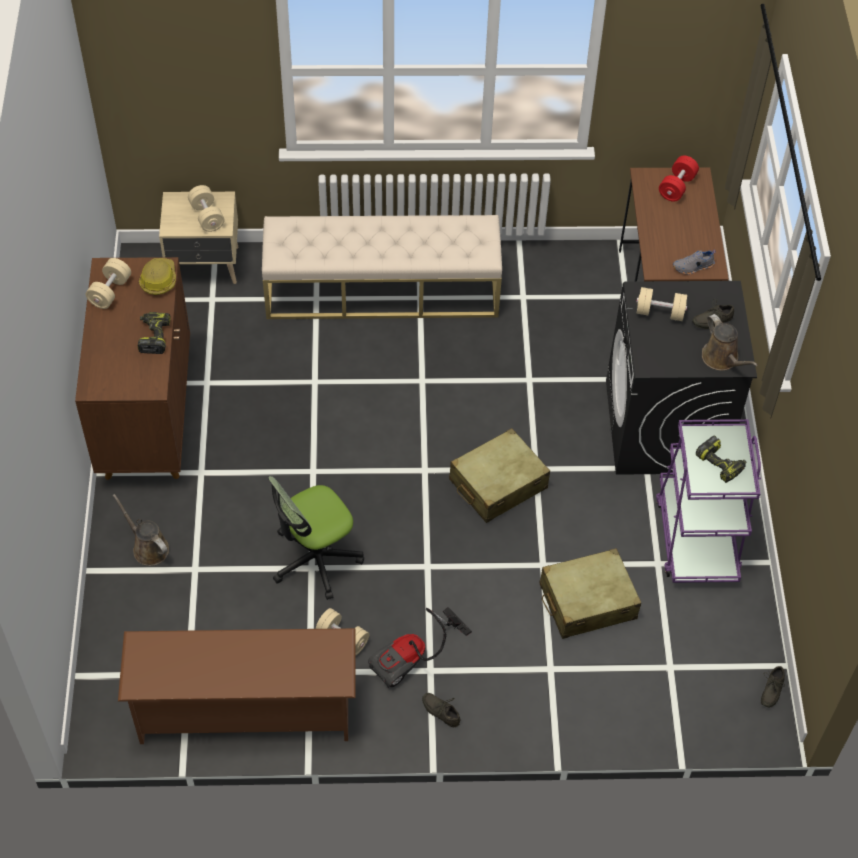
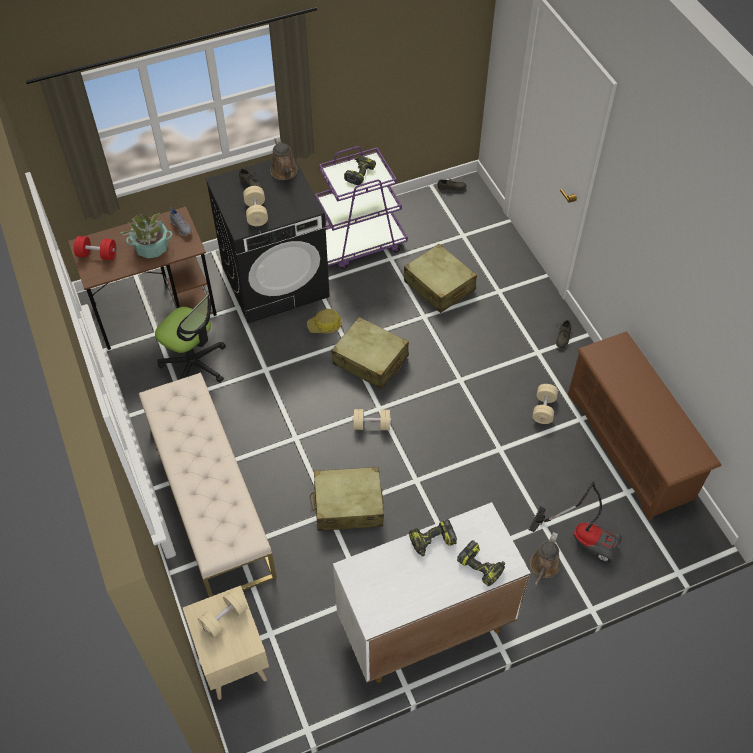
camera: 110 degrees left, 0 degrees up
(105, 365) = (481, 566): none -> power drill
(110, 291) = (399, 602): beige dumbbell -> beige dumbbell (371, 425)
(147, 418) = (424, 627): brown cabinet -> white cabinet
(158, 280) = (367, 567): hard hat -> hard hat (325, 325)
(315, 400) = (348, 505): none -> beige suitcase
(315, 559) = (491, 449): office chair -> office chair (194, 365)
(414, 658) = (534, 364): vacuum cleaner -> vacuum cleaner (583, 537)
(670, 234) = (152, 247): none -> potted plant
(722, 359) = (285, 172): brown watering can -> brown watering can turned 120 degrees clockwise

